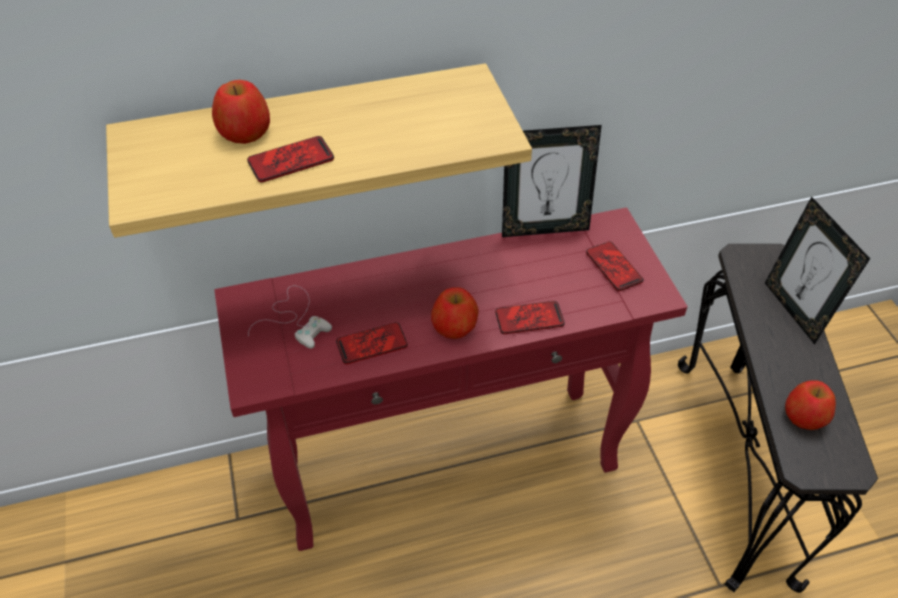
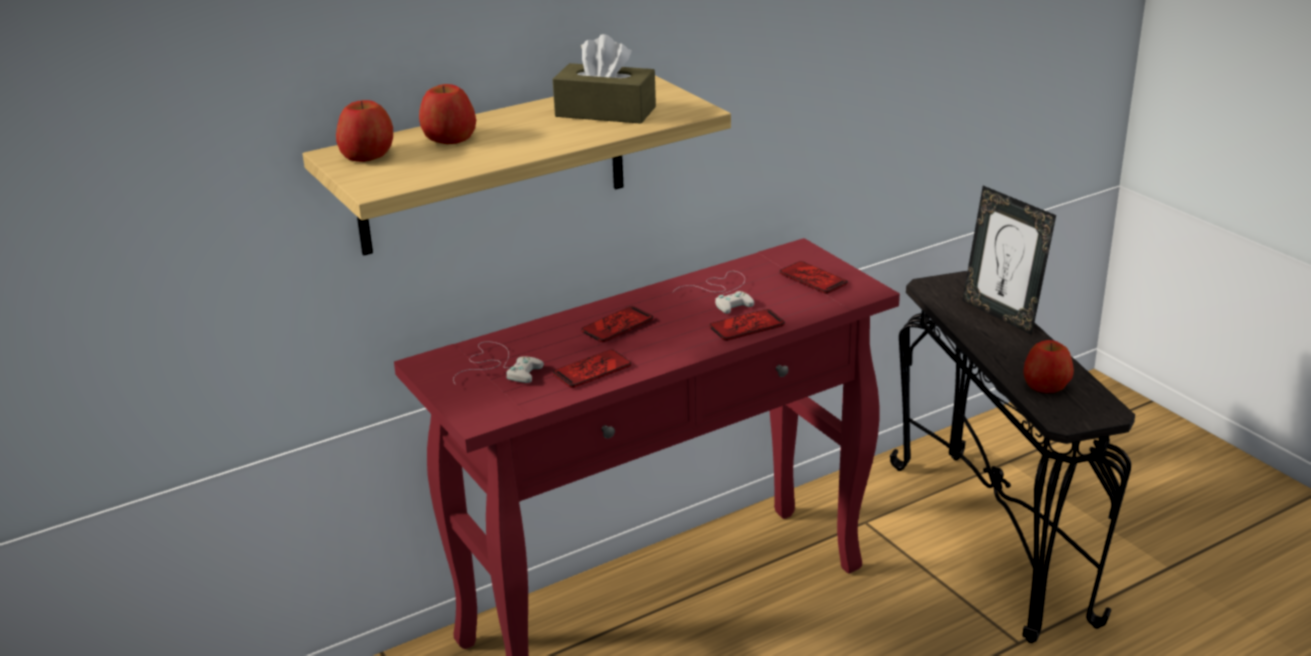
camera: 15 degrees left, 20 degrees down
(291, 160) = (509, 147): phone -> phone (617, 326)
(409, 120) = (605, 112): none -> brown tissue box
(454, 326) = (672, 344): apple -> apple (367, 155)
(525, 267) = (723, 293): none -> white game controller
(544, 228) = (727, 264): picture frame -> none

